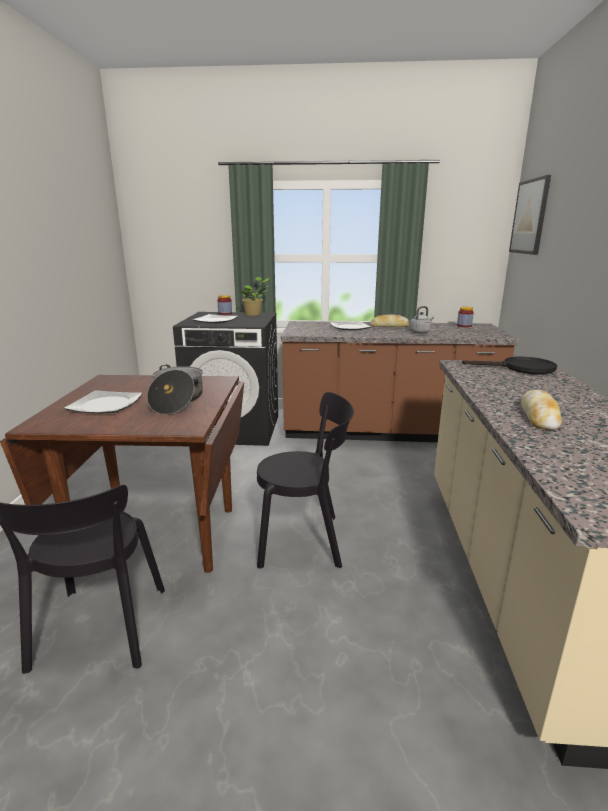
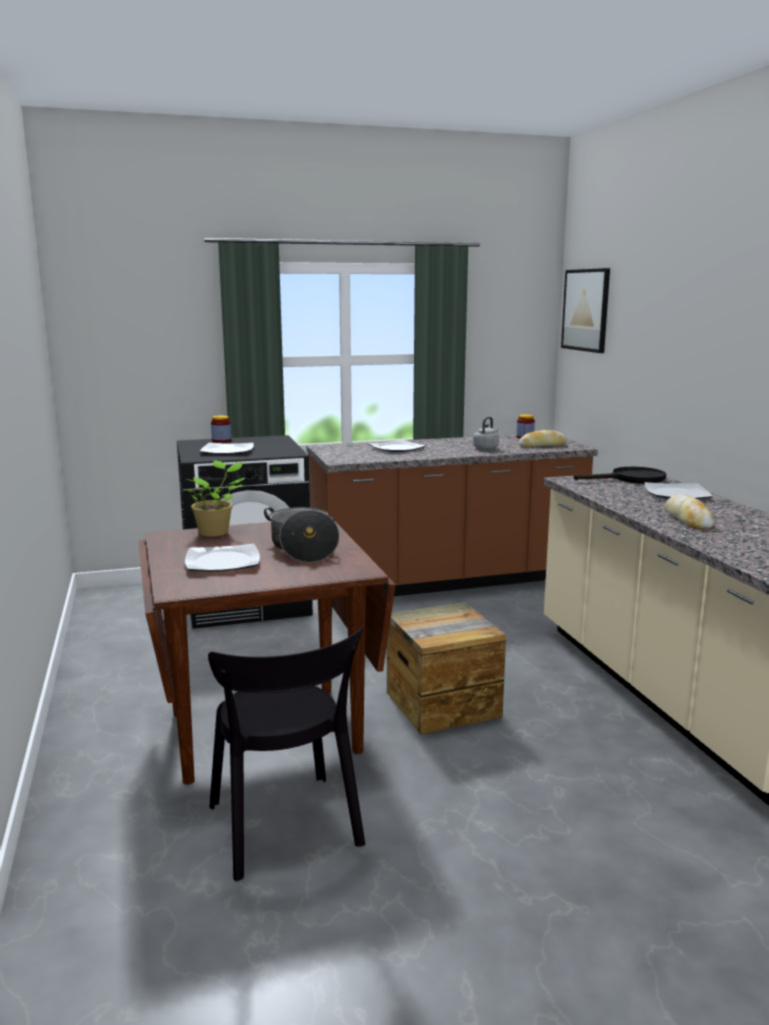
camera: 20 degrees left, 5 degrees down
(254, 314) = (264, 439): potted plant -> potted plant (216, 532)
(304, 540) = (442, 704): black chair -> crate
(389, 326) = (442, 444): bread -> bread (542, 445)
(554, 388) = (677, 494): none -> plate

